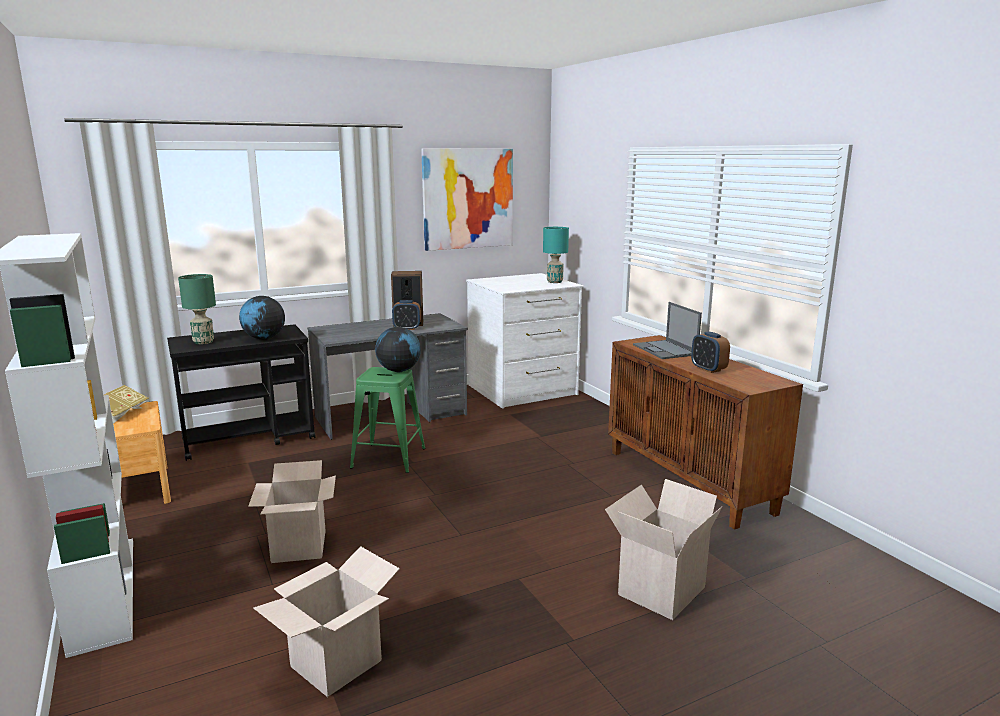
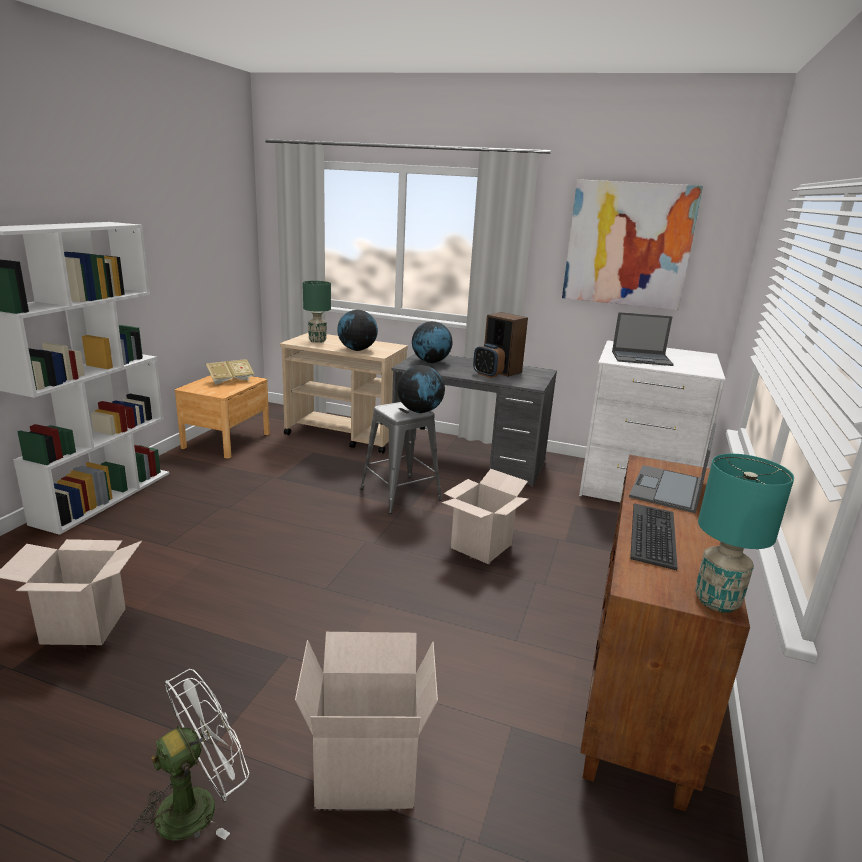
camera: 45 degrees right, 5 degrees up
(249, 438) = (345, 435): black cart -> beige cart
(299, 547) = (224, 529): cardboard box -> cardboard box (481, 546)
(341, 332) = (430, 362): none -> globe
(389, 458) = (401, 494): green stool -> grey stool
(517, 285) = (642, 358): none -> laptop
(554, 282) = (698, 366): turquoise table lamp -> turquoise table lamp (716, 601)
(623, 664) = (198, 804): none -> white fan
(708, 369) = (654, 535): alarm clock -> keyboard

